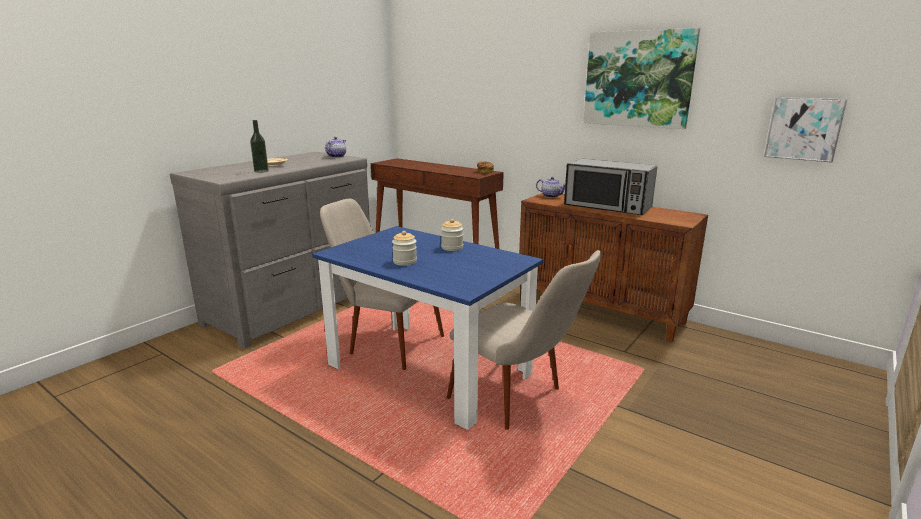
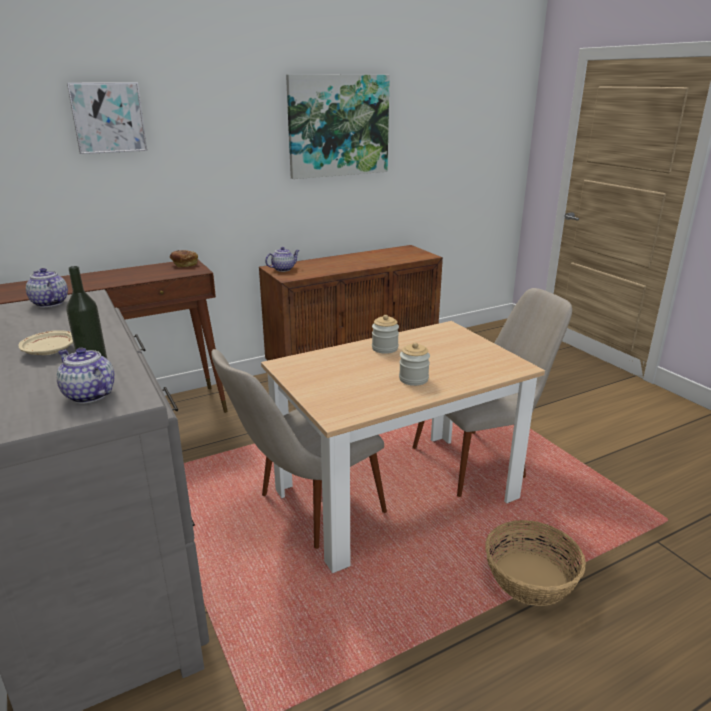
camera: 65 degrees left, 5 degrees up
(227, 175) = (88, 395): none -> teapot
(360, 451) = (530, 579): none -> basket
(428, 370) = (396, 495): blue dining table -> beige dining table
(607, 207) = (352, 262): microwave -> none
(804, 129) = (460, 159): picture -> picture (108, 117)

